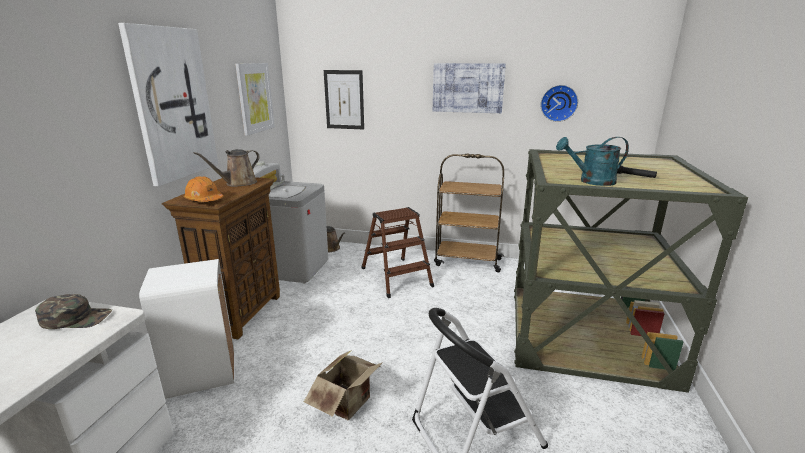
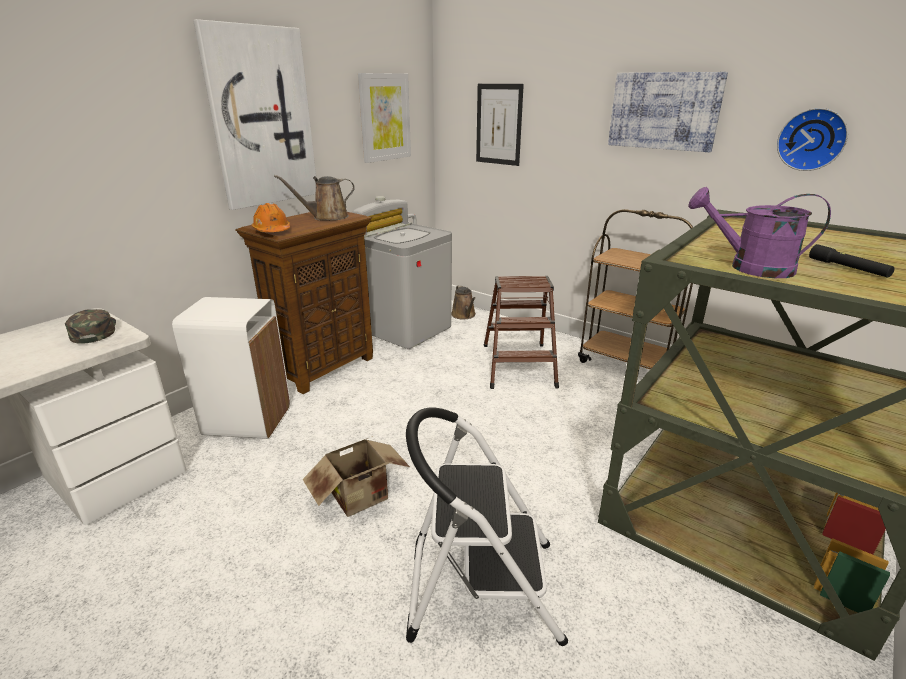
camera: 25 degrees right, 5 degrees up
(76, 318) = (93, 331): green cap -> green cap turned 135 degrees counterclockwise
(591, 181) = (749, 268): turquoise watering can -> purple watering can

